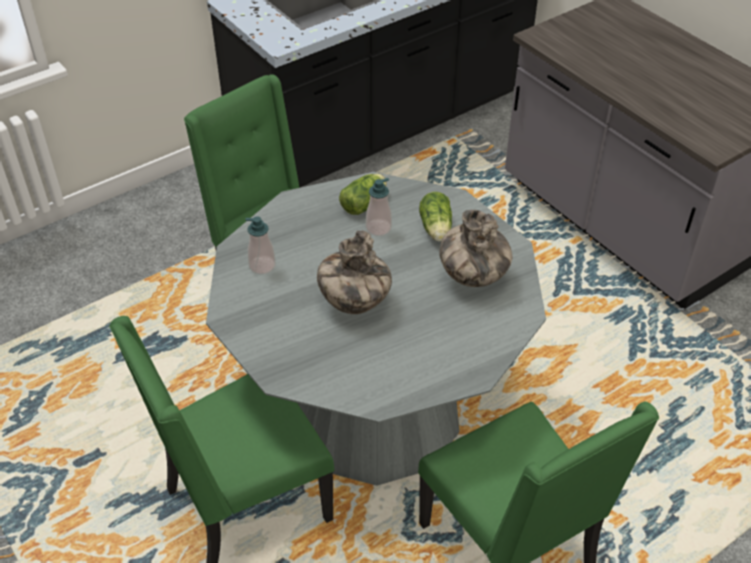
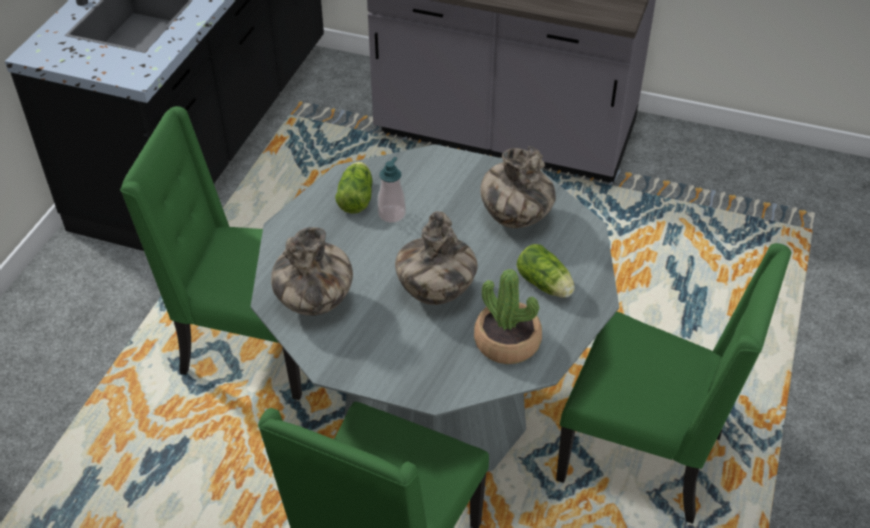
camera: 35 degrees left, 0 degrees up
(262, 266) = (316, 302): soap dispenser -> vase
(371, 369) = (507, 342): none -> potted plant
(436, 229) = (444, 191): lettuce -> lettuce (546, 285)

